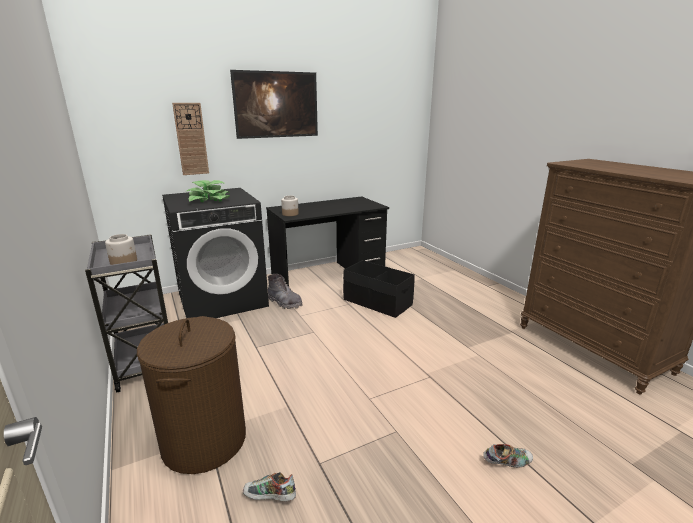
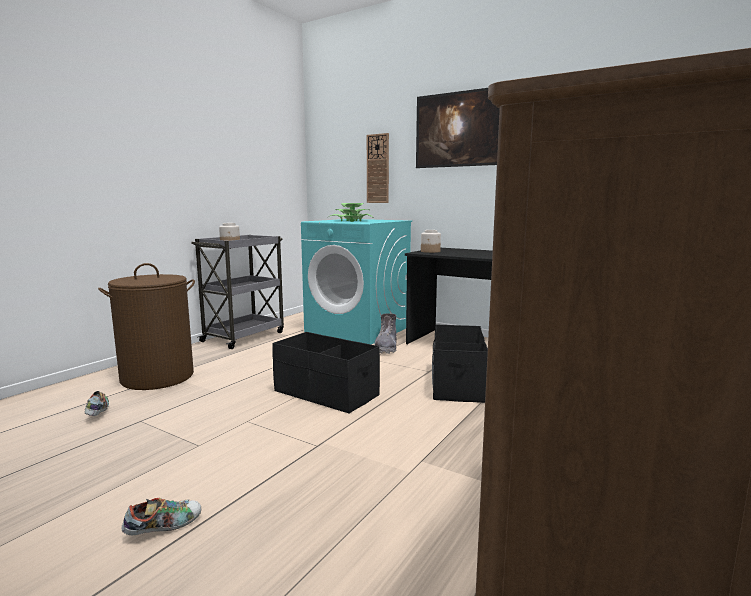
camera: 60 degrees right, 10 degrees down
(223, 299) = (358, 329): black washing machine -> turquoise washing machine
(349, 352) = (326, 393): none -> black storage box
(507, 462) = (164, 528): shoe -> shoe turned 90 degrees counterclockwise

